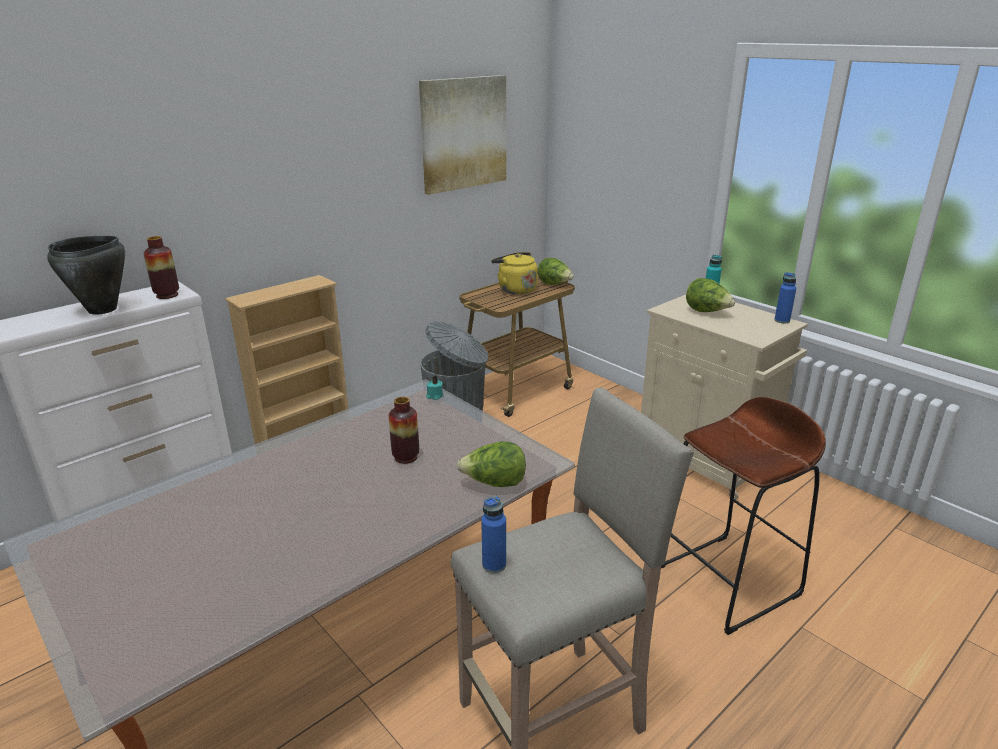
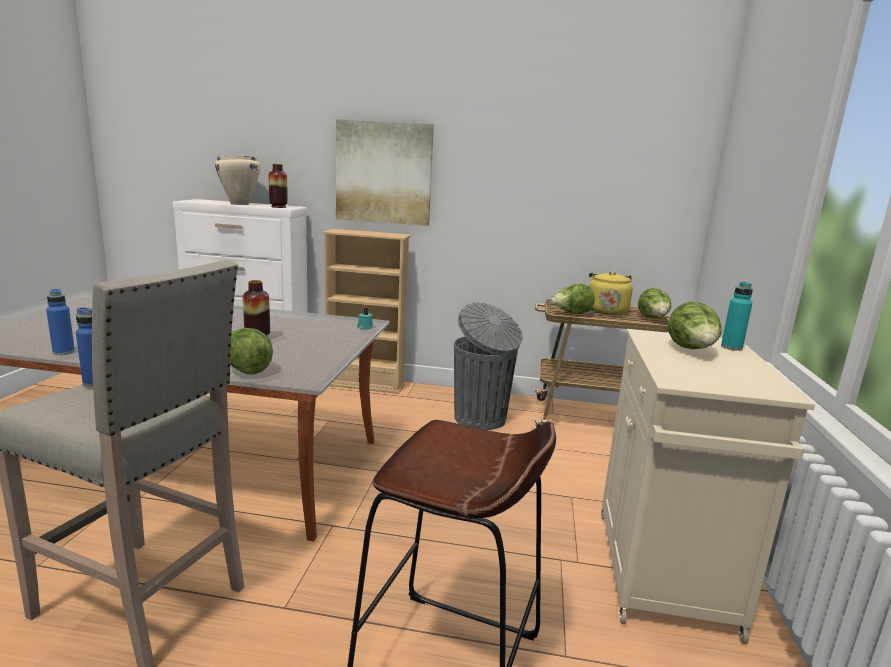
camera: 50 degrees right, 10 degrees down
(102, 310) = (239, 204): black cooking pot -> beige cooking pot
(463, 133) = (591, 142): picture -> picture (384, 173)
(511, 304) = (571, 314): none -> lettuce
(782, 320) = (777, 388): blue bottle -> blue bottle (64, 352)

